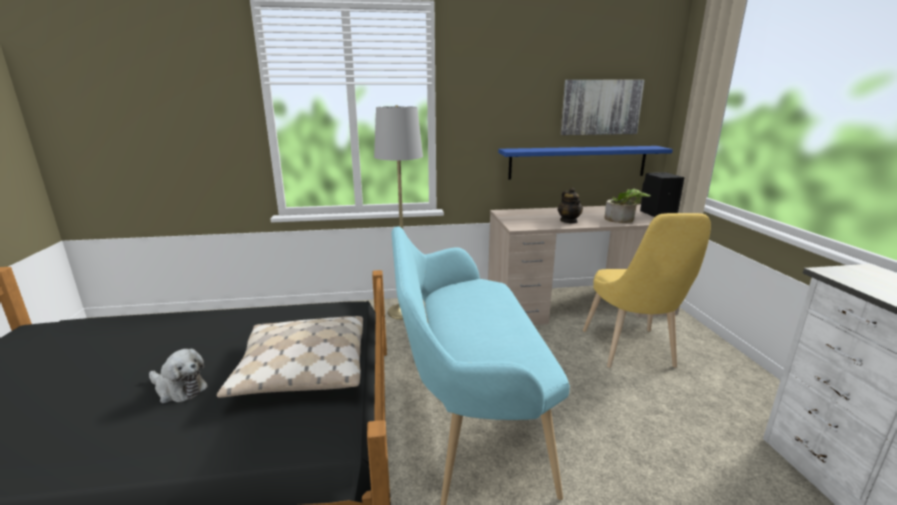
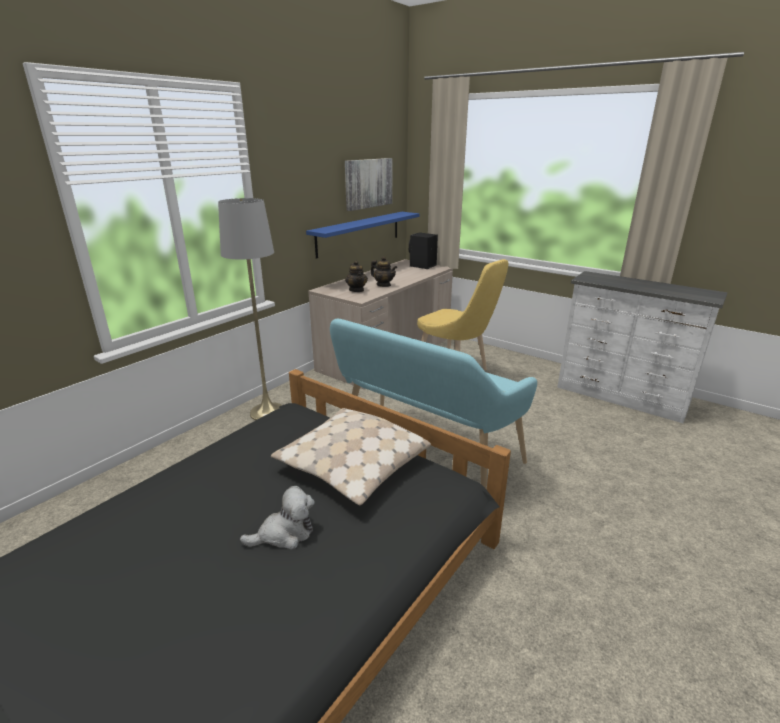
camera: 45 degrees left, 5 degrees up
(532, 219) = (356, 290): none -> teapot
(623, 219) = (412, 275): potted plant -> none

